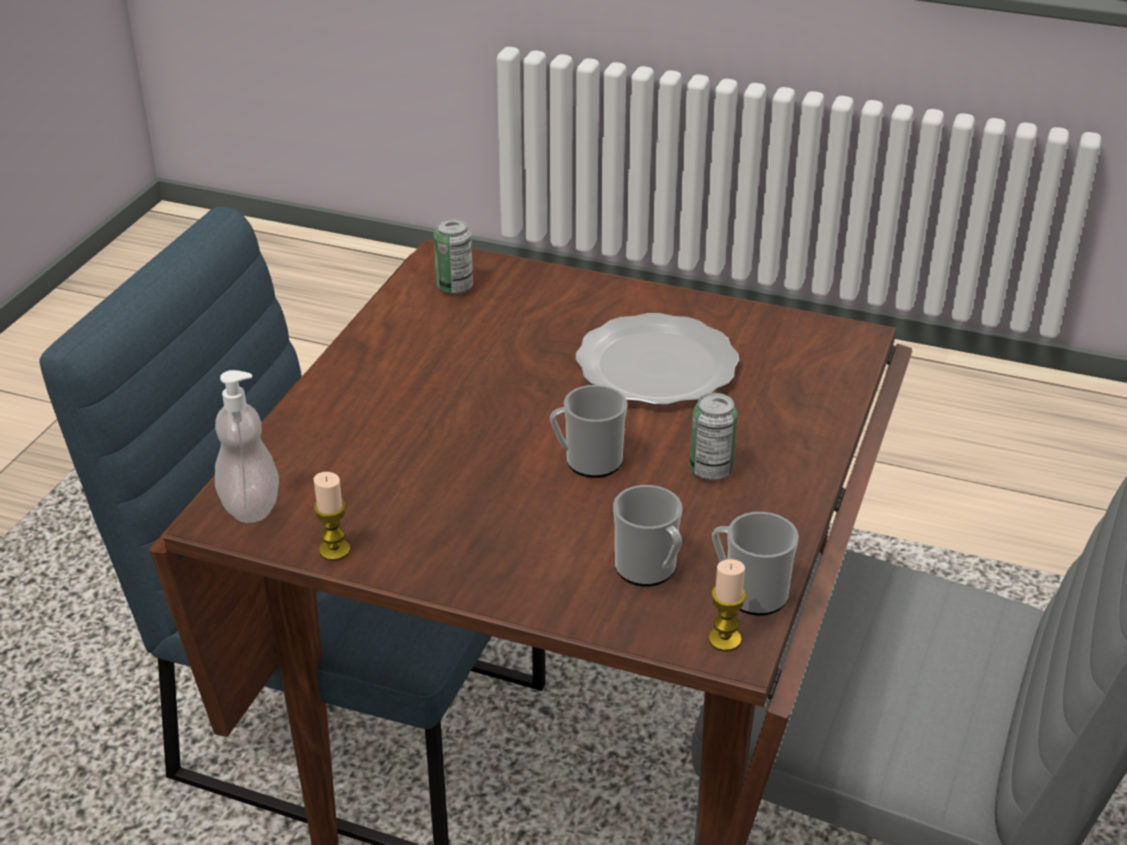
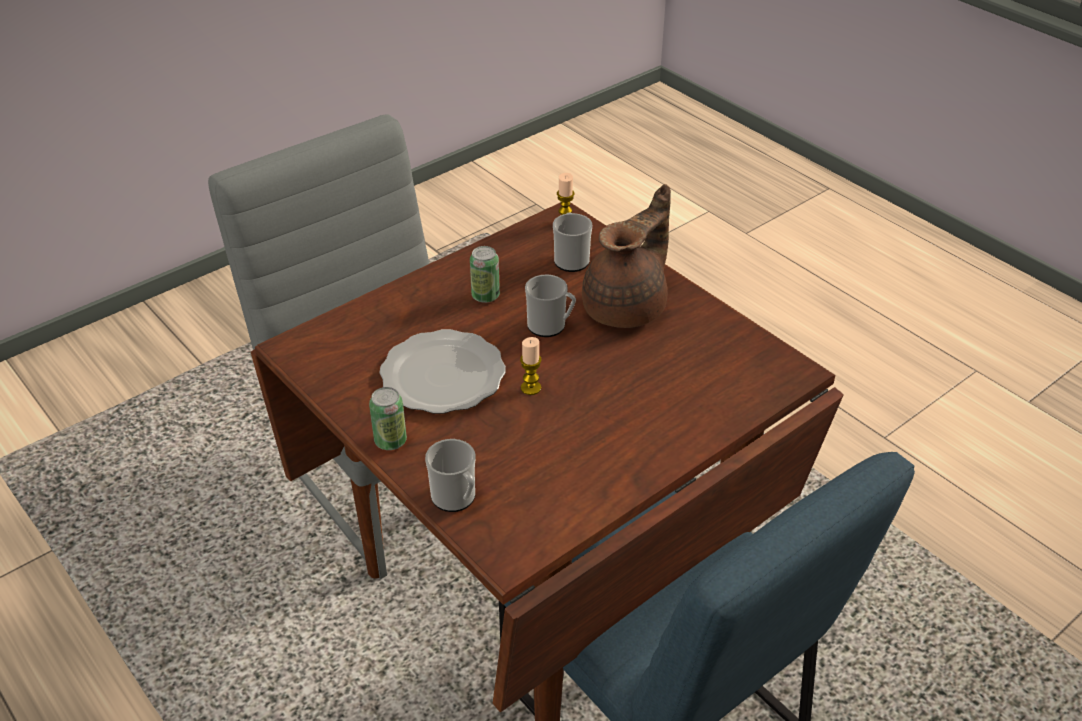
camera: 150 degrees left, 5 degrees up
(250, 506) = (774, 372): soap dispenser -> none
(334, 550) = (734, 327): candle -> candle (531, 388)
(454, 287) = (523, 513): can -> can (390, 441)
(505, 524) = (627, 307): none -> brown teapot
(749, 593) = (533, 233): mug -> mug (456, 499)

